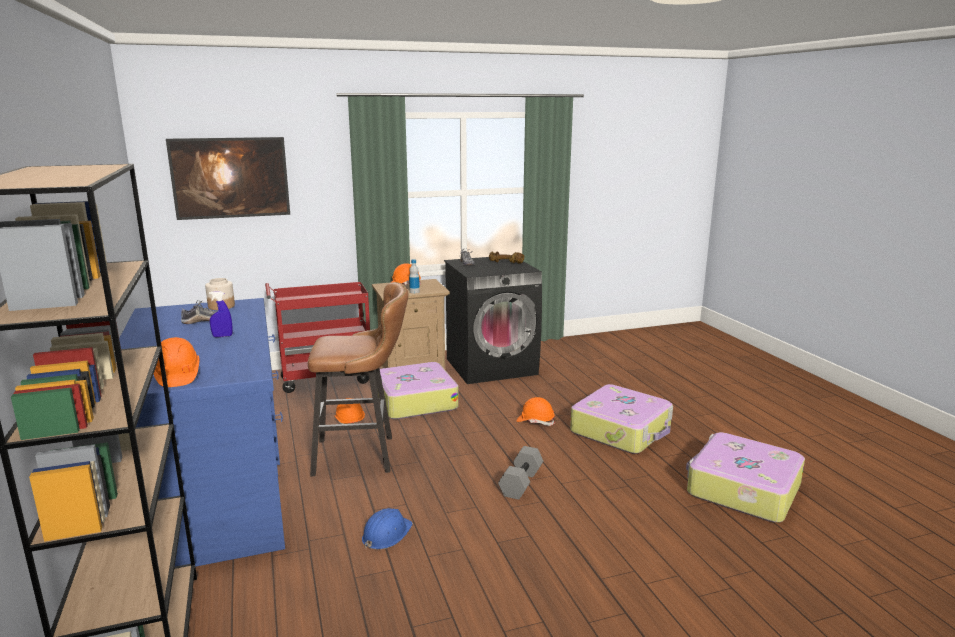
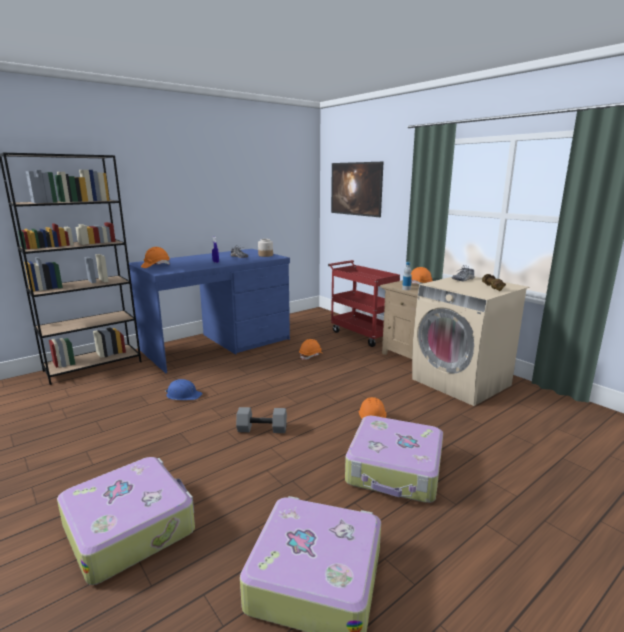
camera: 70 degrees right, 0 degrees up
(365, 455) = (271, 369): brown stool -> none
(414, 401) = (360, 367): suitcase -> suitcase (130, 527)
(491, 366) = (462, 382): black washing machine -> beige washing machine

